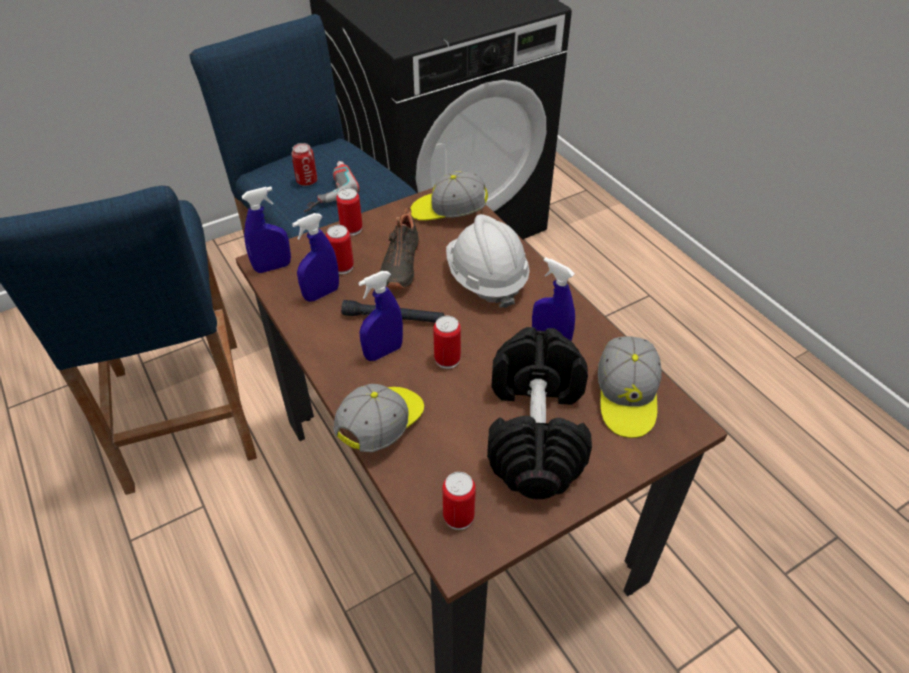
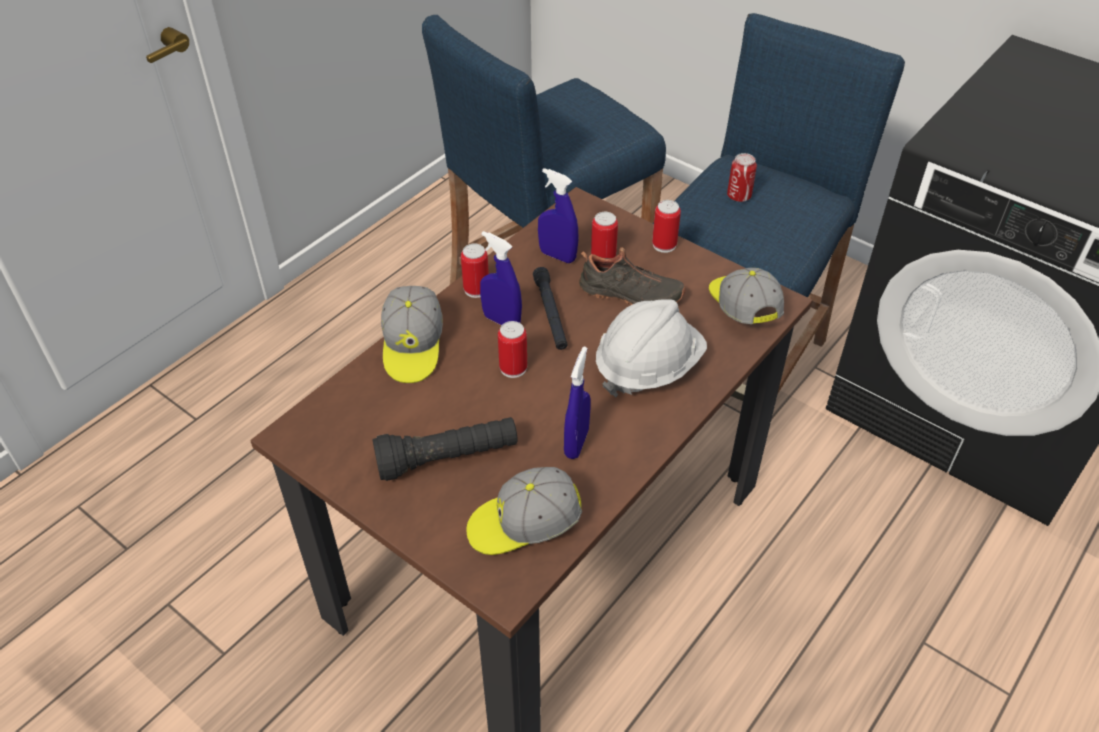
camera: 70 degrees right, 0 degrees up
(273, 267) = (576, 213): blue spray bottle -> none
(325, 190) = (733, 214): power drill -> none
(382, 425) = (413, 347): cap -> cap turned 75 degrees clockwise
(399, 265) = (630, 295): black shoe -> black shoe turned 150 degrees counterclockwise
(458, 516) = (330, 425): can -> can (476, 289)
(536, 431) = (447, 458): black dumbbell -> black flashlight

